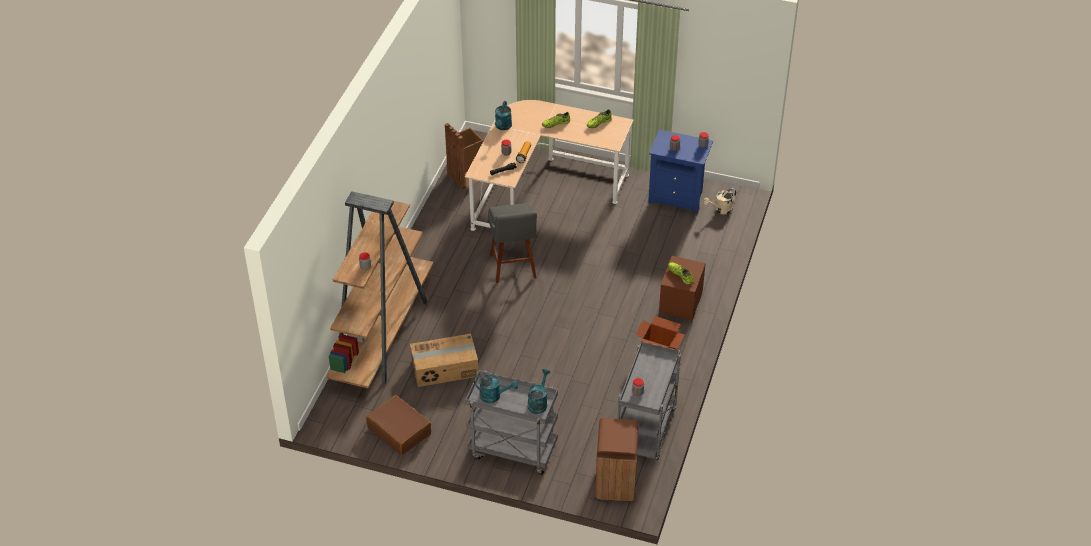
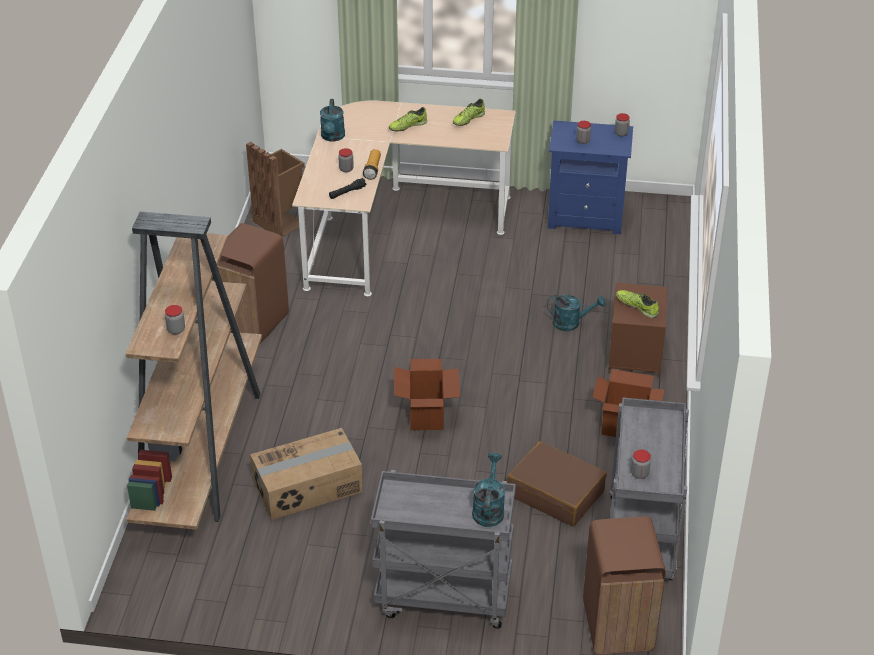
camera: 10 degrees left, 5 degrees down
(399, 431) = (256, 590): brown suitcase -> brown suitcase (556, 493)
(433, 250) = (254, 323): none -> brown trash can
(494, 396) = (414, 508): turquoise watering can -> turquoise watering can (571, 323)
(513, 268) = (378, 334): grey stool -> none
(531, 330) = (426, 416): none -> cardboard box
(720, 210) = (650, 227): beige watering can -> none

